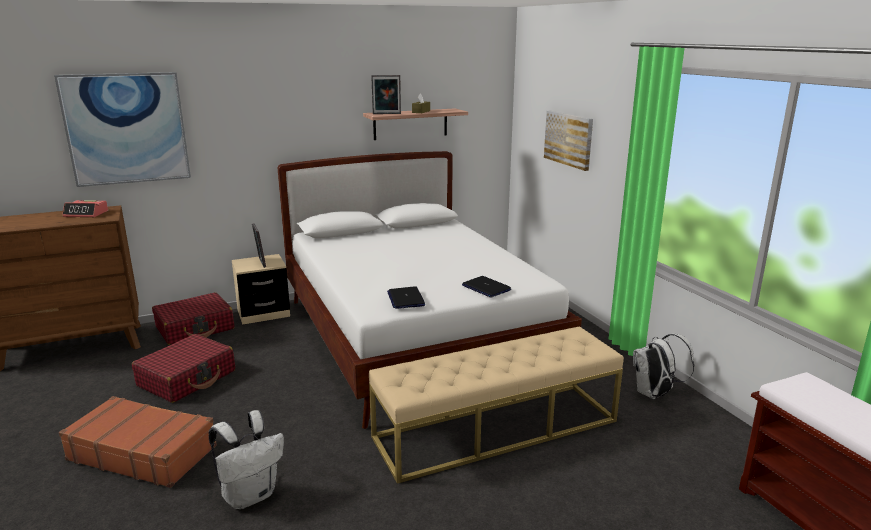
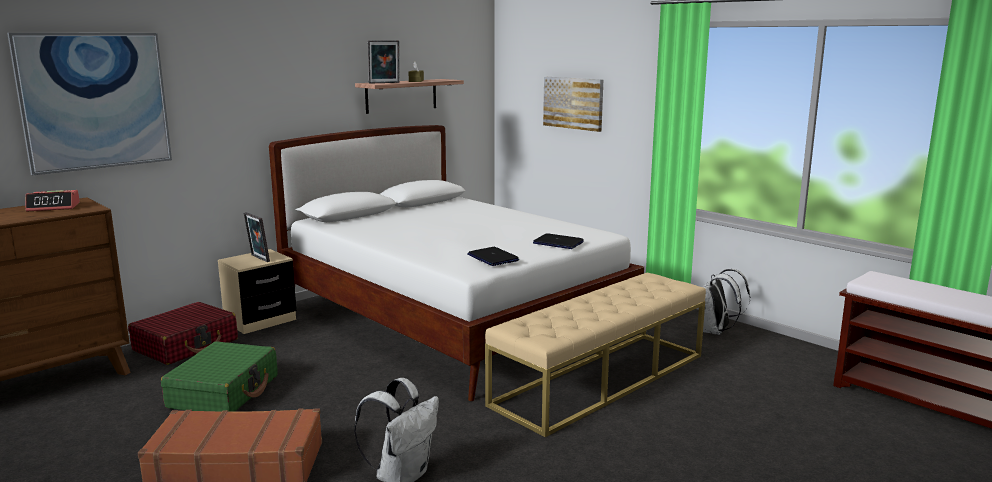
camera: 20 degrees left, 5 degrees down
(187, 378) = (224, 392): red suitcase -> green suitcase

